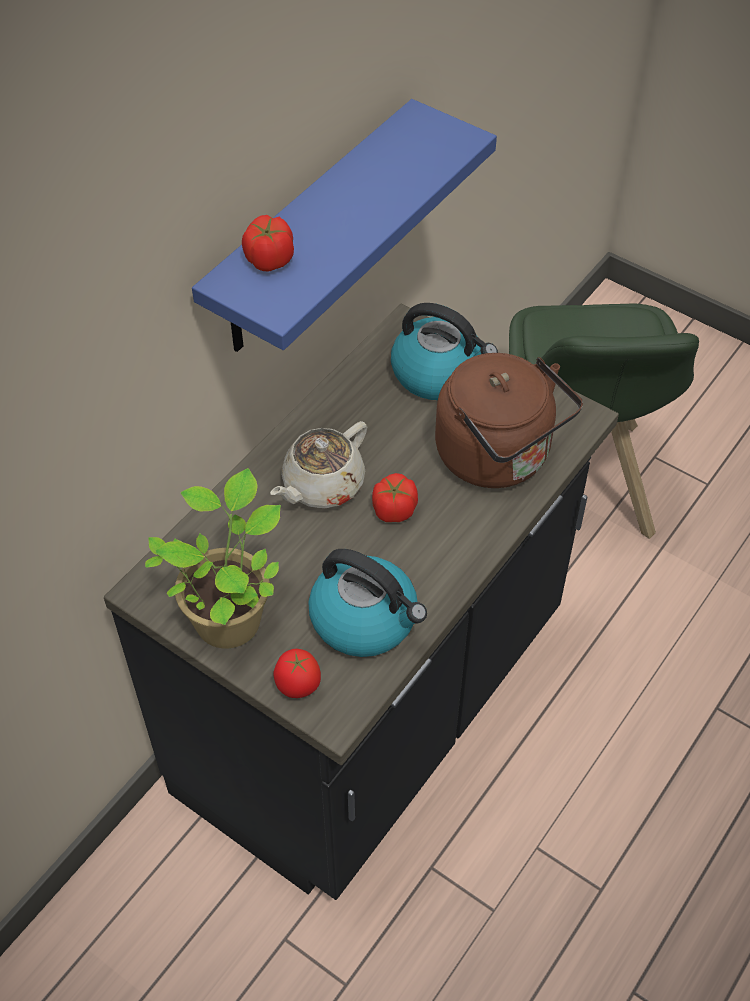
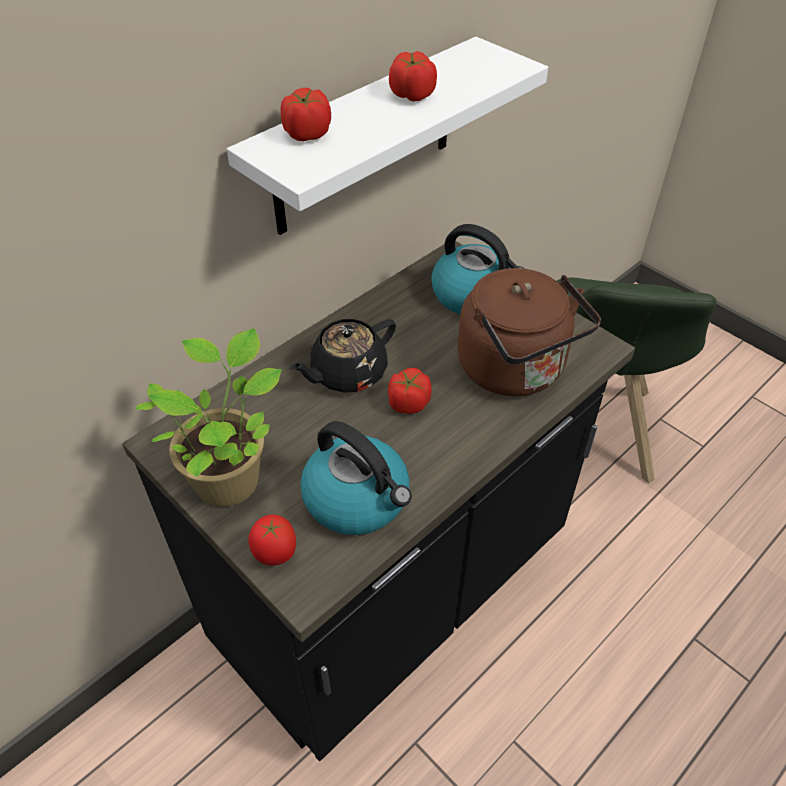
camera: 10 degrees right, 5 degrees down
(311, 233) = (364, 138): blue shelf -> white shelf
(322, 485) = (347, 373): beige teapot -> black teapot
(363, 194) = (412, 95): none -> tomato

